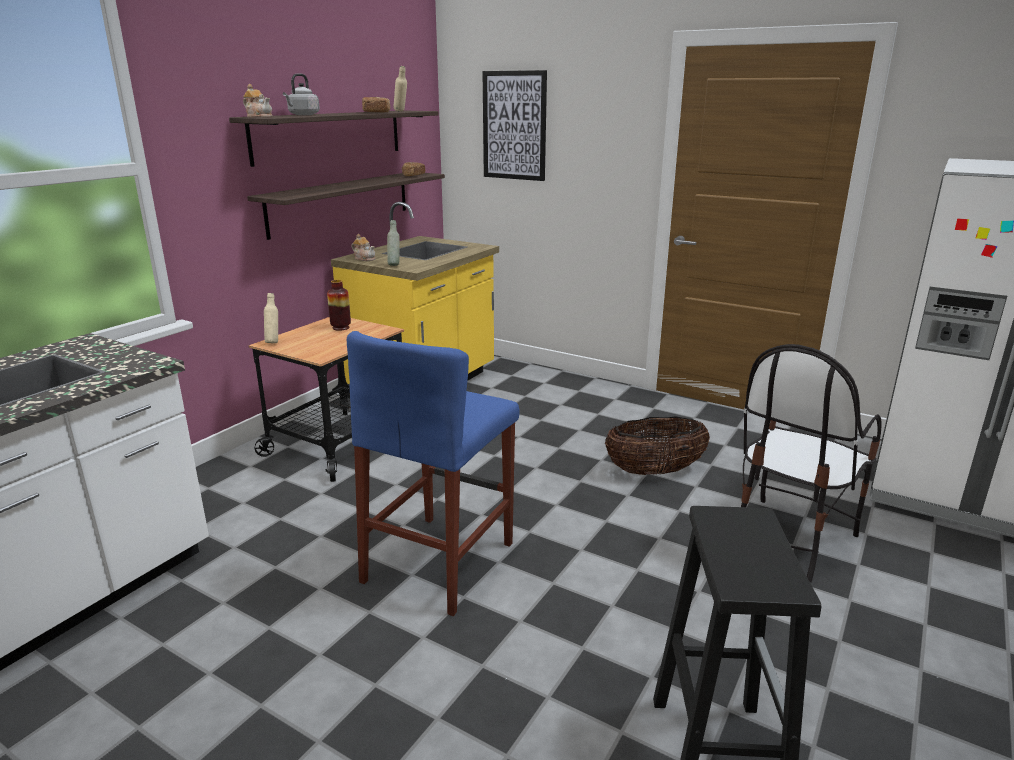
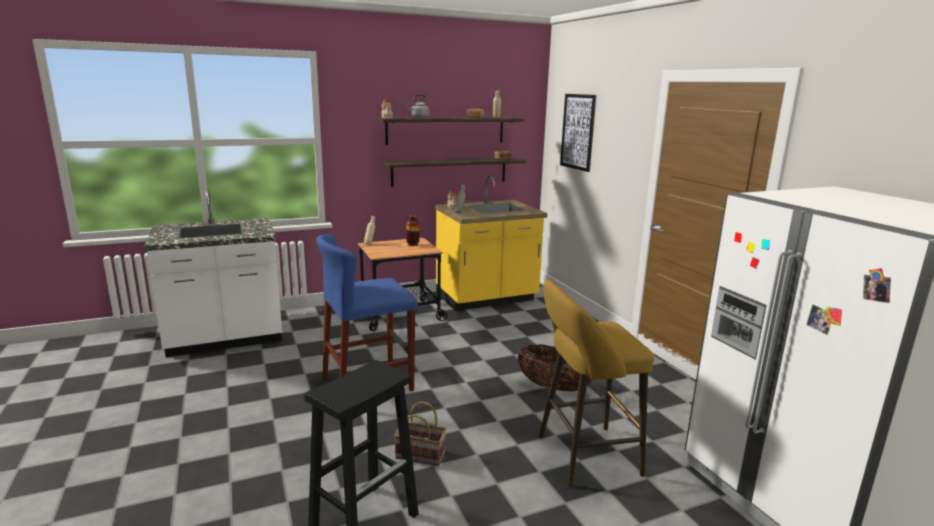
camera: 35 degrees right, 5 degrees down
(644, 624) = (422, 454): none -> basket
(788, 538) = (582, 456): chair -> yellow stool

